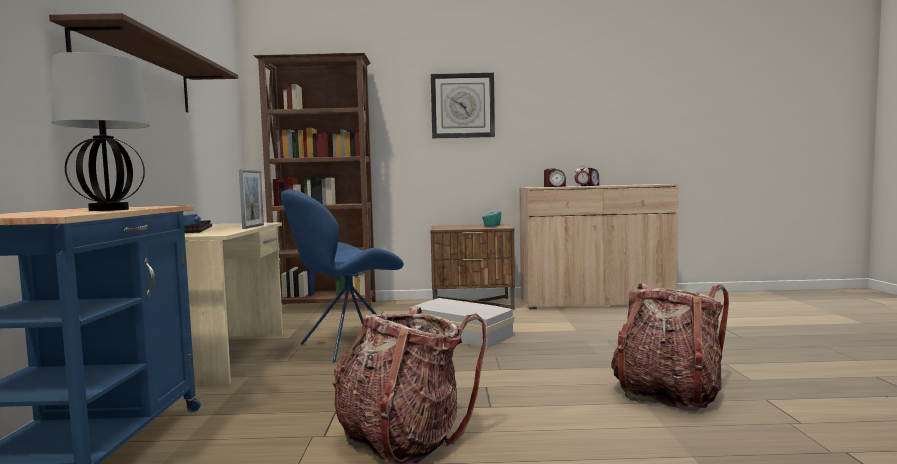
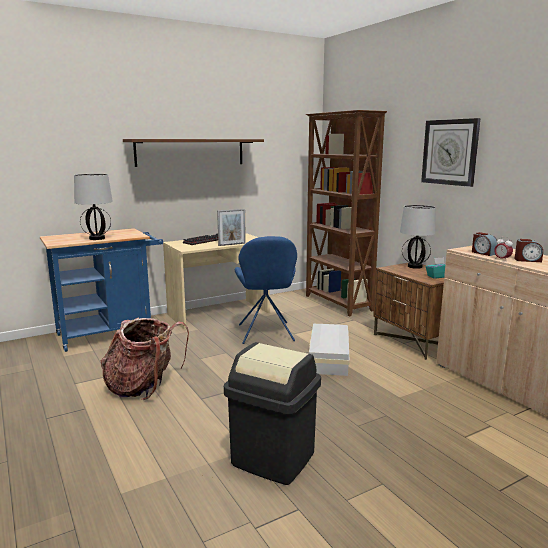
camera: 60 degrees right, 10 degrees up
(347, 346) = (266, 334): blue chair -> blue chair turned 120 degrees counterclockwise
(449, 226) = (414, 266): none -> table lamp
(667, 393) = (273, 458): backpack -> black trash can

